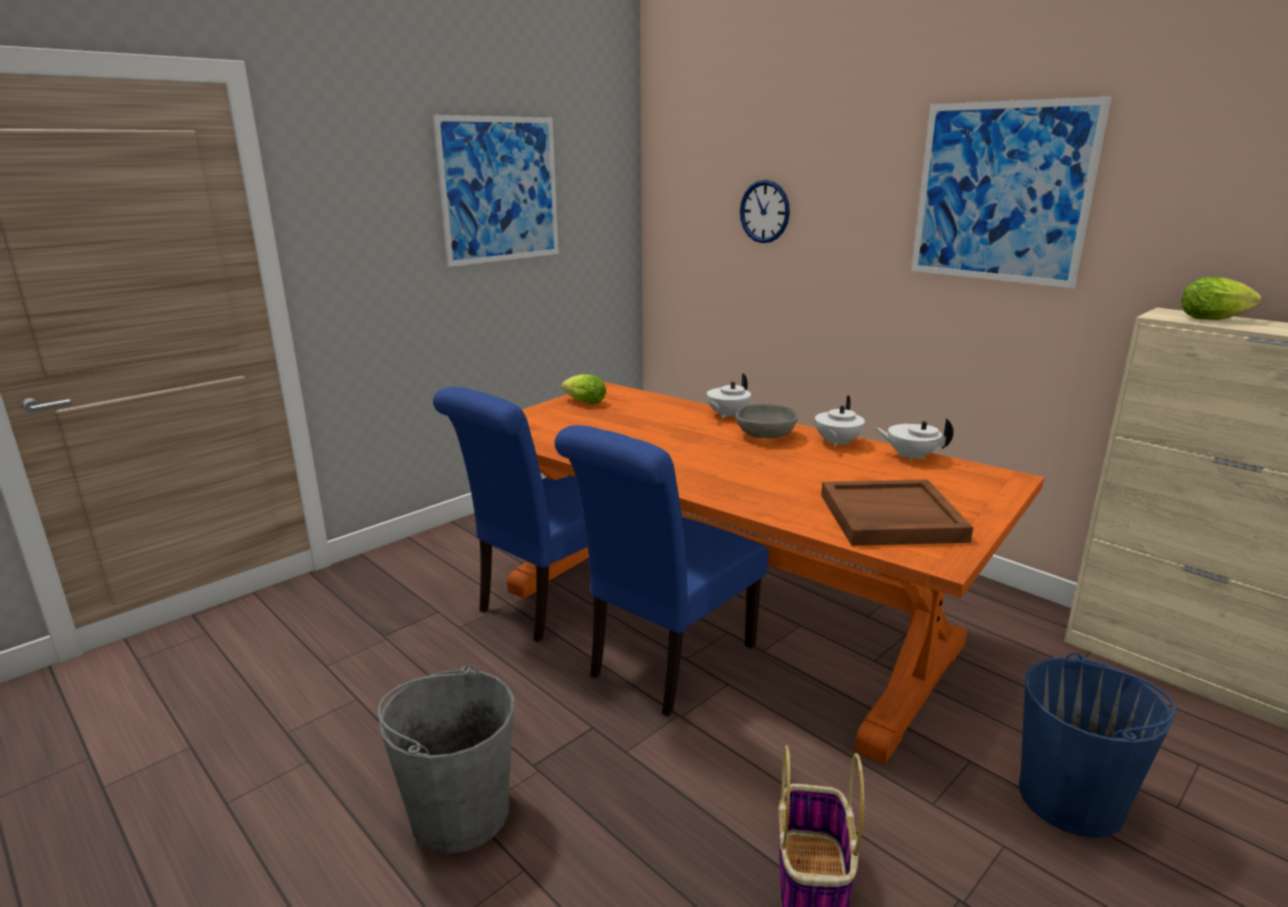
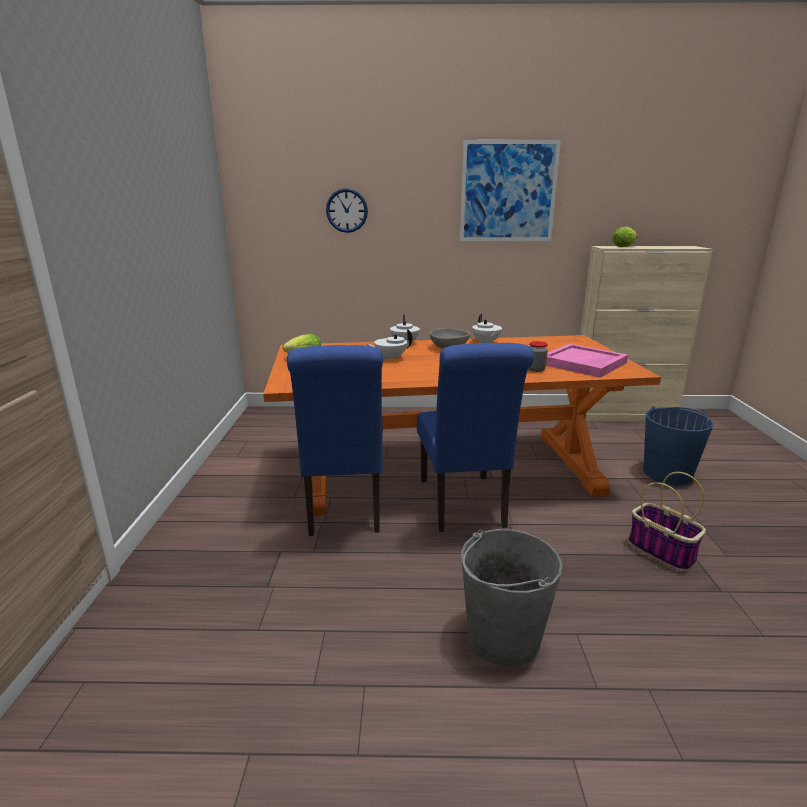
camera: 45 degrees left, 0 degrees up
(500, 190) = (164, 192): picture -> none
(791, 501) = (535, 369): none -> jar
(890, 518) = (583, 363): brown tray -> pink tray
(910, 456) = (526, 340): white teapot -> white teapot (390, 358)

